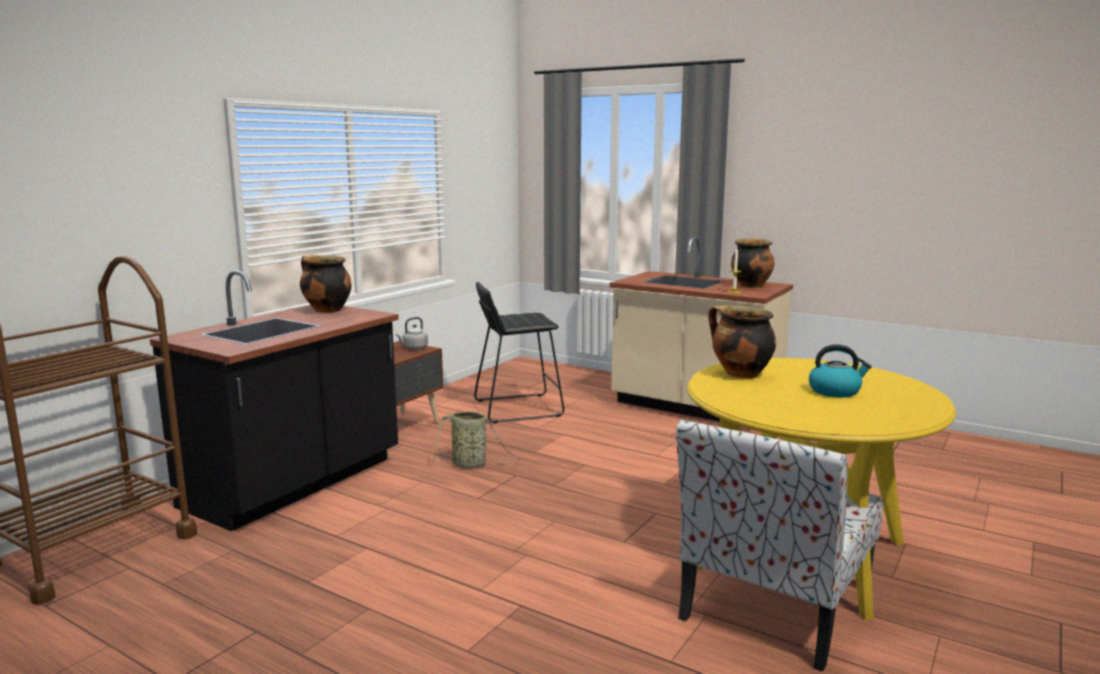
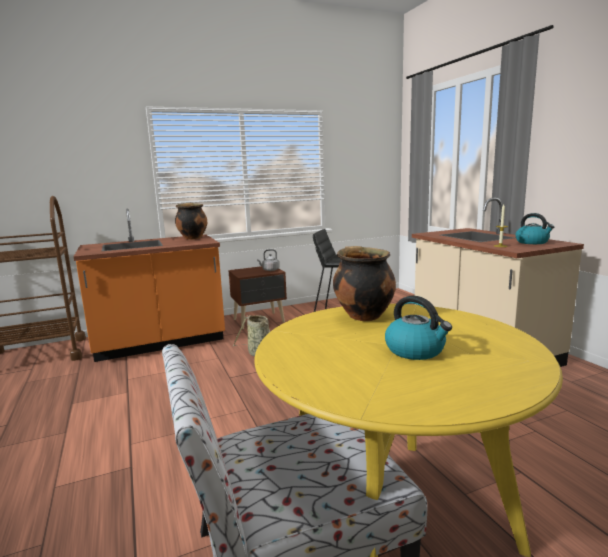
camera: 35 degrees right, 0 degrees up
(295, 484) = (160, 343): black counter -> orange counter
(751, 285) = (532, 242): cooking pot -> kettle

